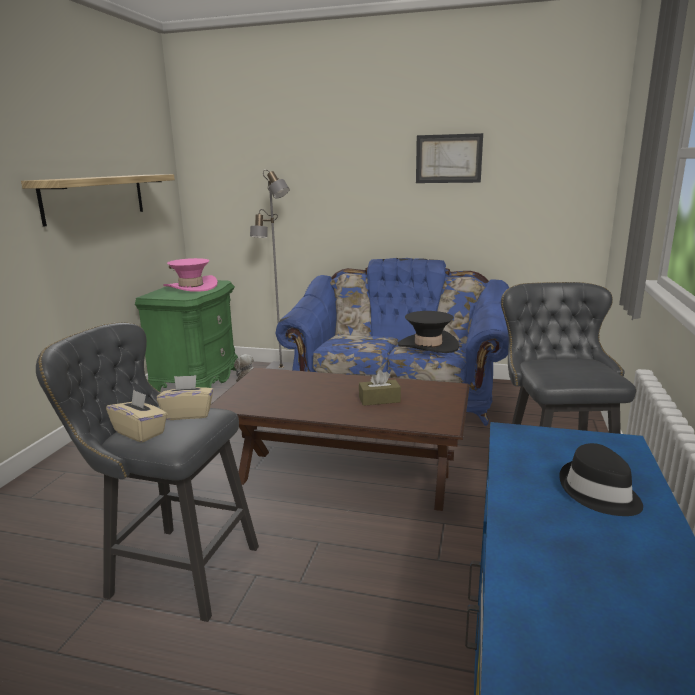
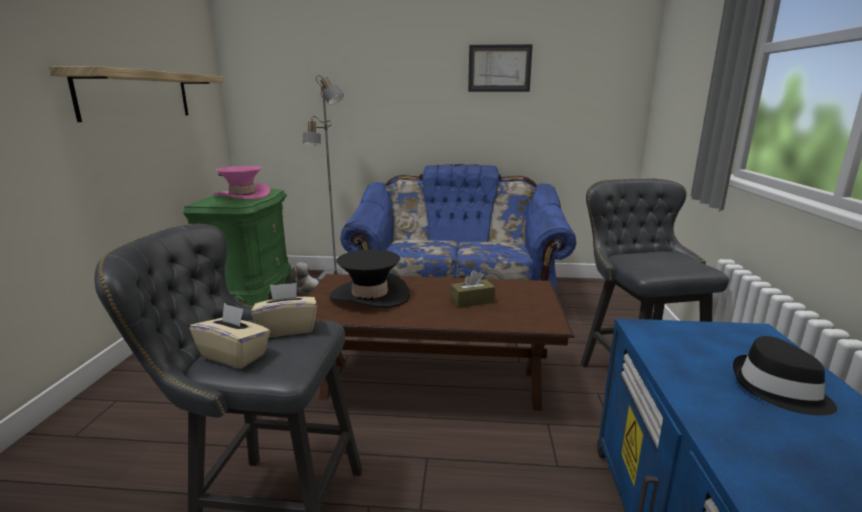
camera: 10 degrees left, 0 degrees up
(428, 346) = (492, 246): black hat -> black hat (370, 296)

